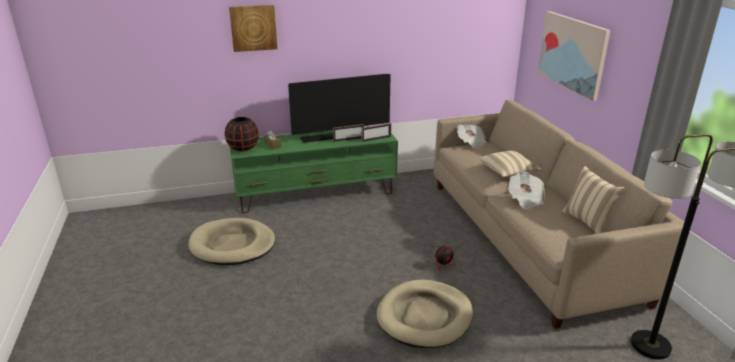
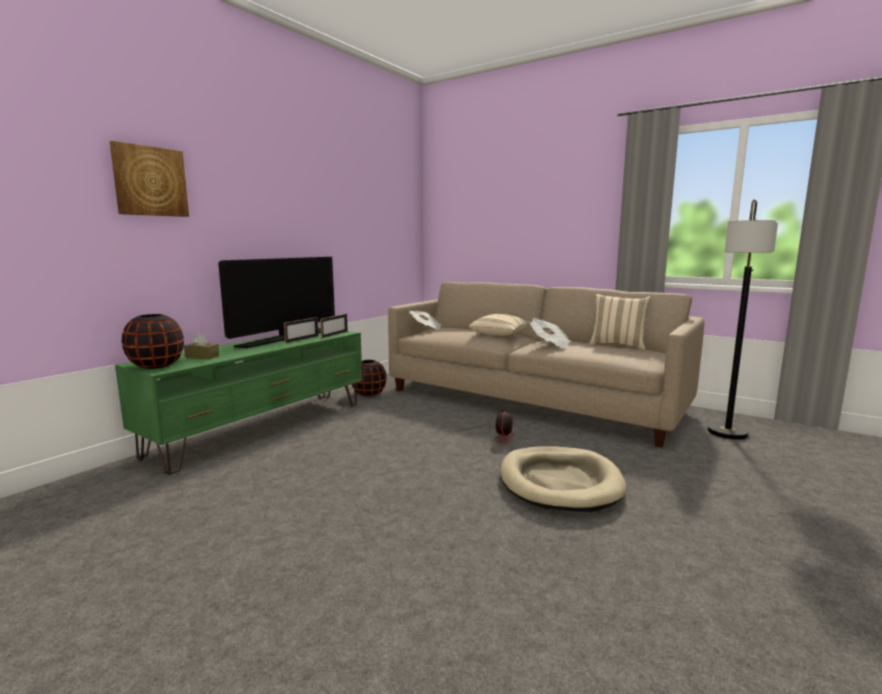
camera: 40 degrees left, 15 degrees down
(232, 245) = (202, 512): beige dog bed -> none
(413, 185) = (369, 394): none -> black vase
(572, 53) = (501, 224): picture -> none

